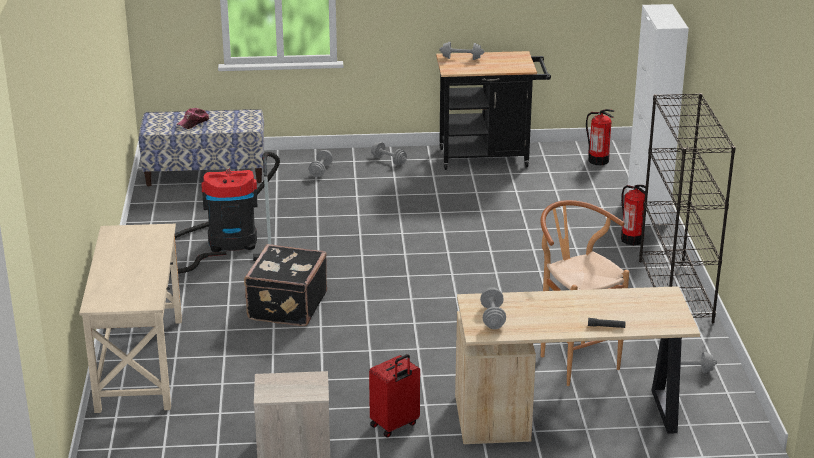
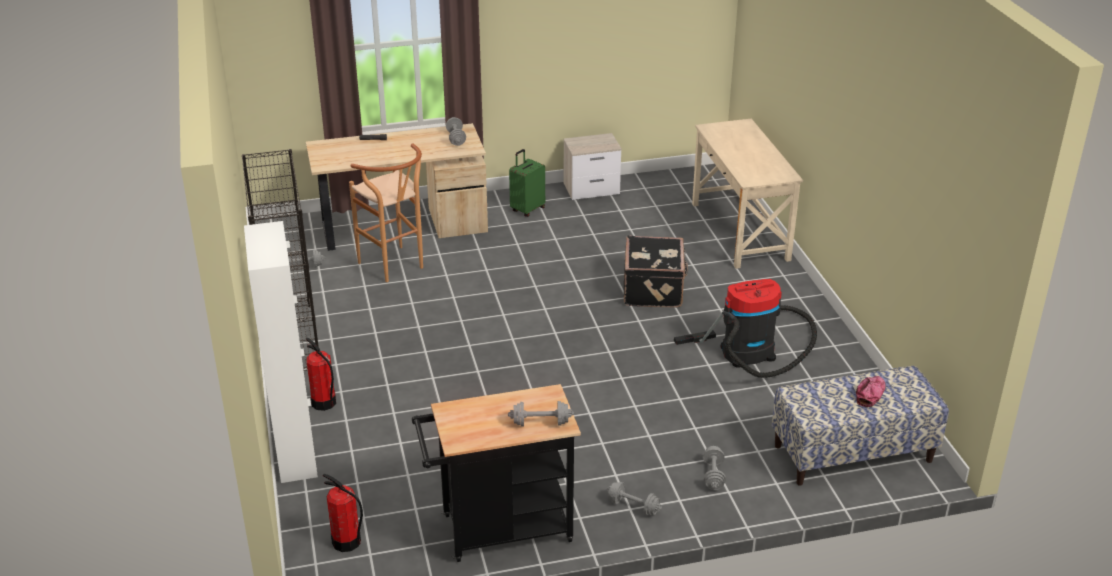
camera: 170 degrees right, 5 degrees up
(395, 425) = (527, 209): red suitcase -> green suitcase

